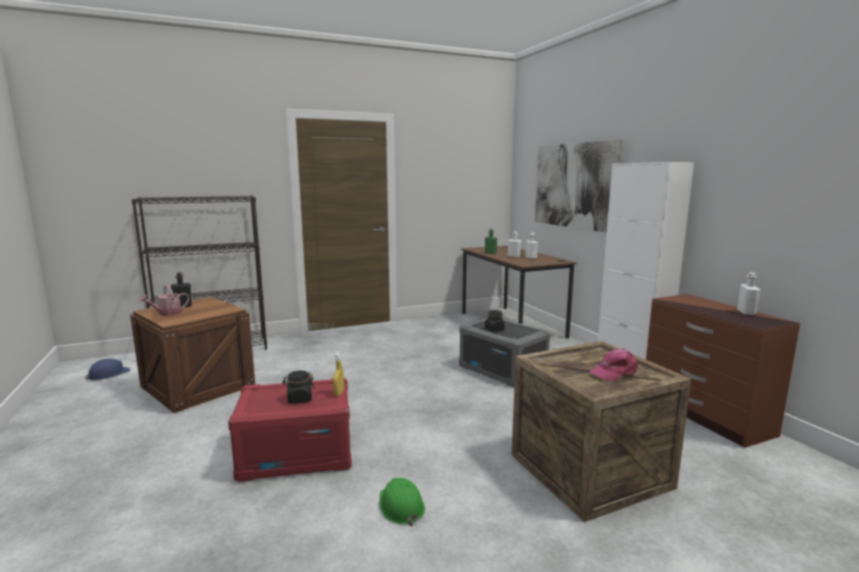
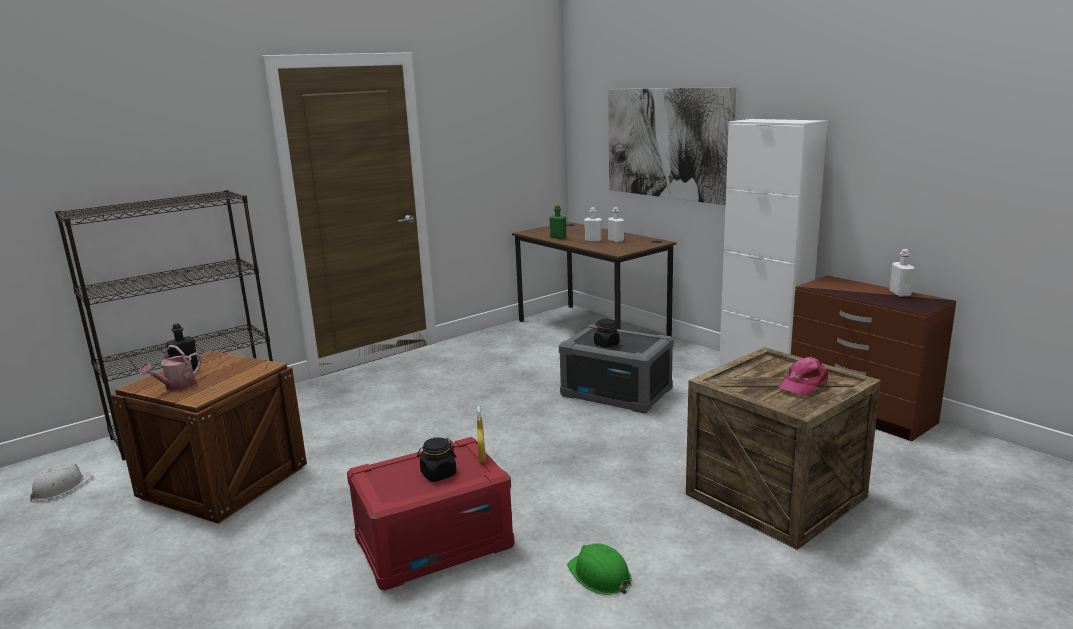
camera: 15 degrees left, 5 degrees up
(108, 374) = (61, 488): blue hard hat -> white hard hat

